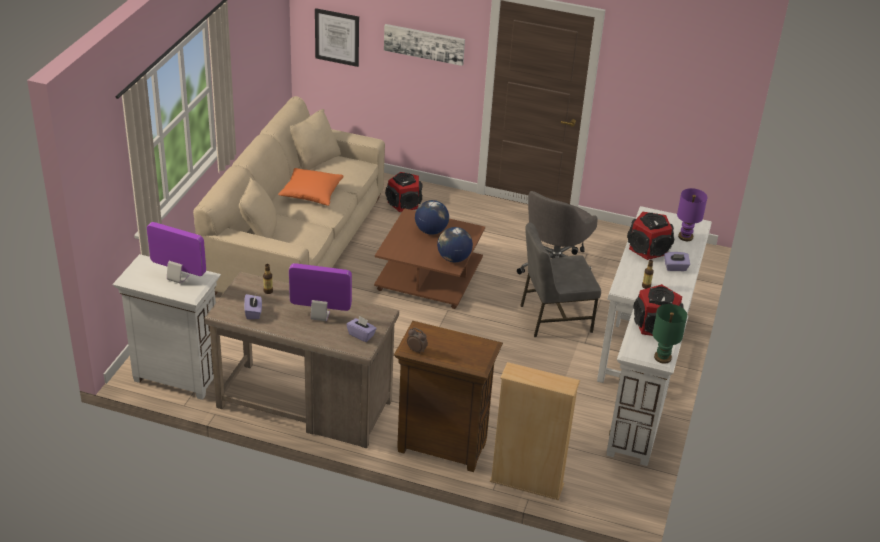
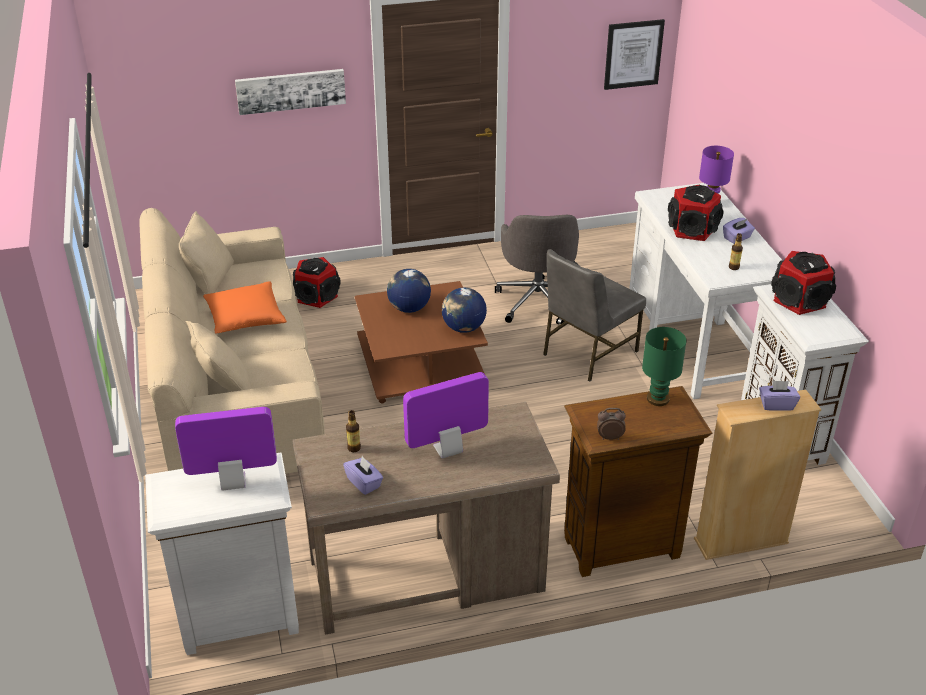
camera: 30 degrees left, 0 degrees up
(337, 37) = (170, 117): picture -> picture (633, 54)
(361, 335) = (518, 450): purple tissue box -> purple tissue box (776, 404)
(663, 358) = (845, 330): green table lamp -> green table lamp (658, 399)

